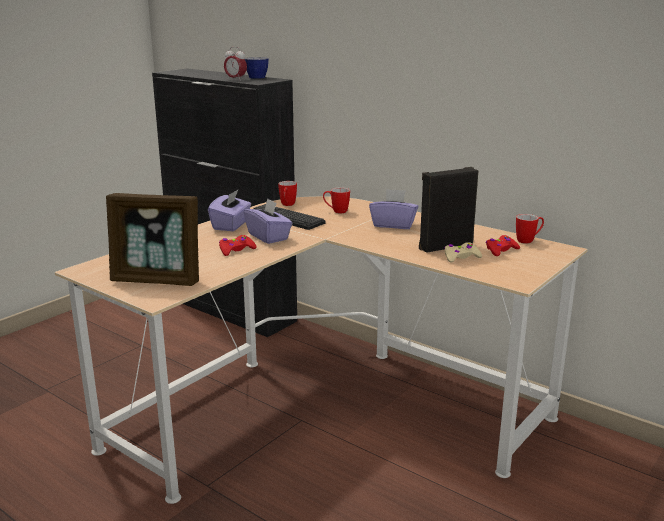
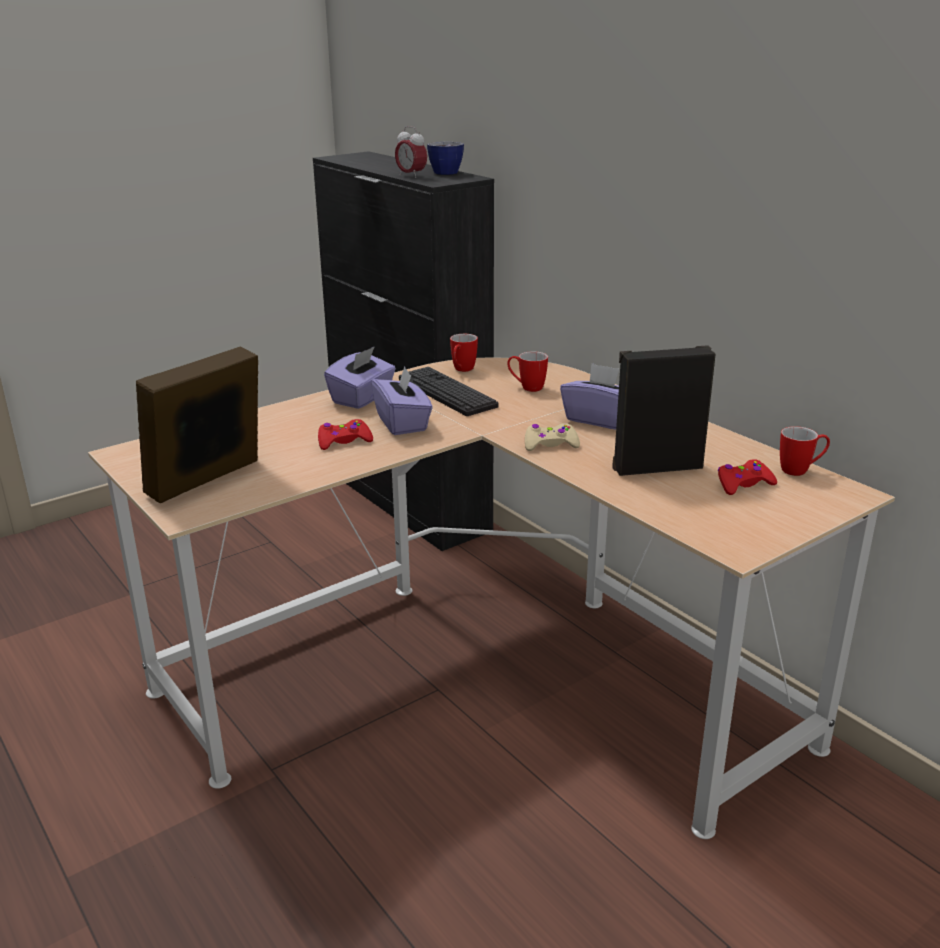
camera: 15 degrees right, 5 degrees up
(157, 280) = (208, 481): picture frame -> picture frame turned 105 degrees clockwise
(461, 257) = (670, 490): beige game controller -> beige game controller (550, 444)

